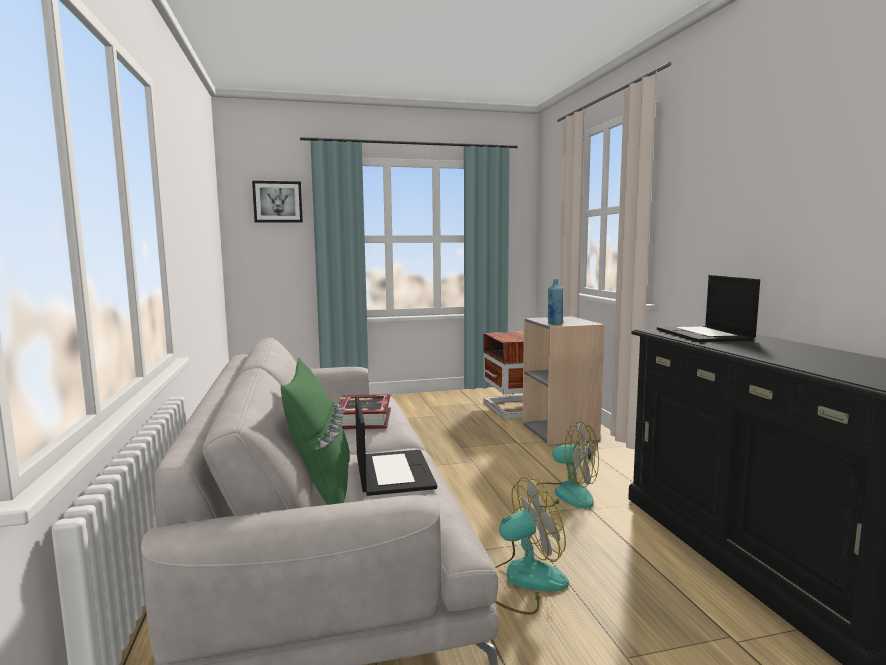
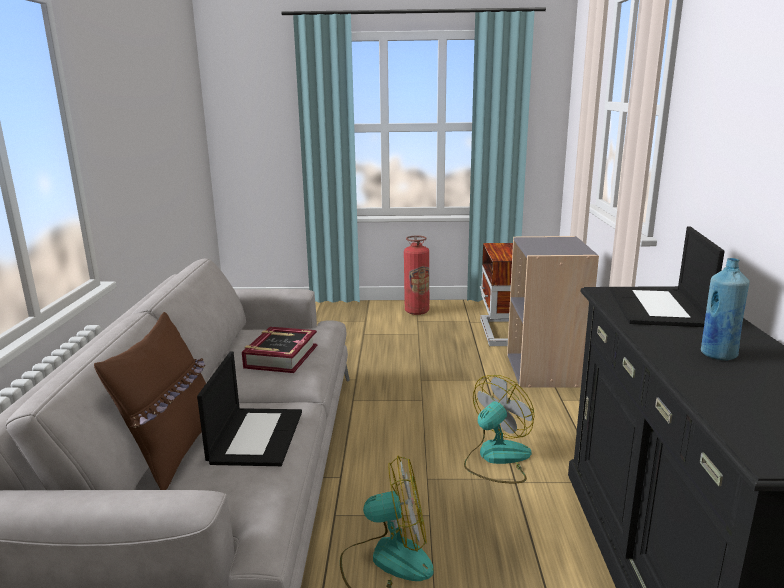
camera: 15 degrees right, 10 degrees up
(277, 202) = (262, 87): picture -> none
(321, 490) = (174, 451): green pillow -> brown pillow
(424, 400) = (417, 311): none -> fire extinguisher
(555, 323) = (538, 250): blue bottle -> blue bottle (717, 354)
(564, 495) = (496, 458): fan -> fan turned 90 degrees counterclockwise

